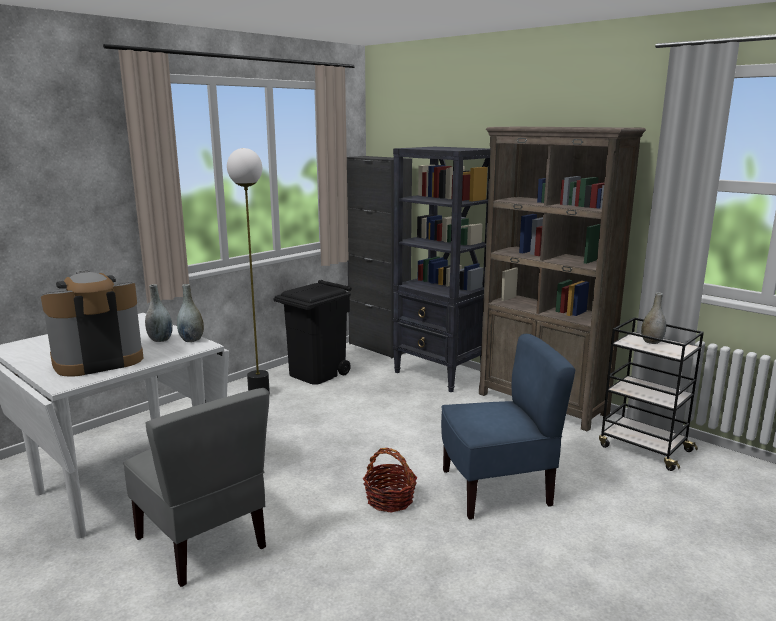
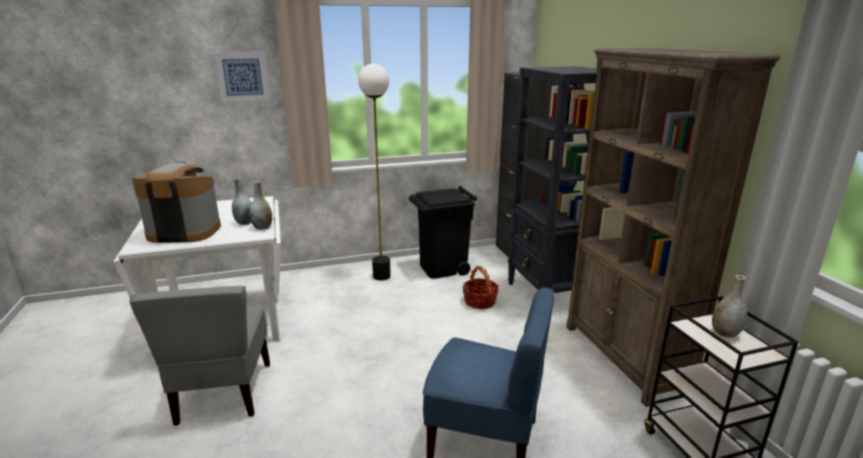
camera: 30 degrees right, 5 degrees up
(77, 168) = (242, 76): none -> picture
(390, 499) = (382, 410): basket -> basket (480, 301)

